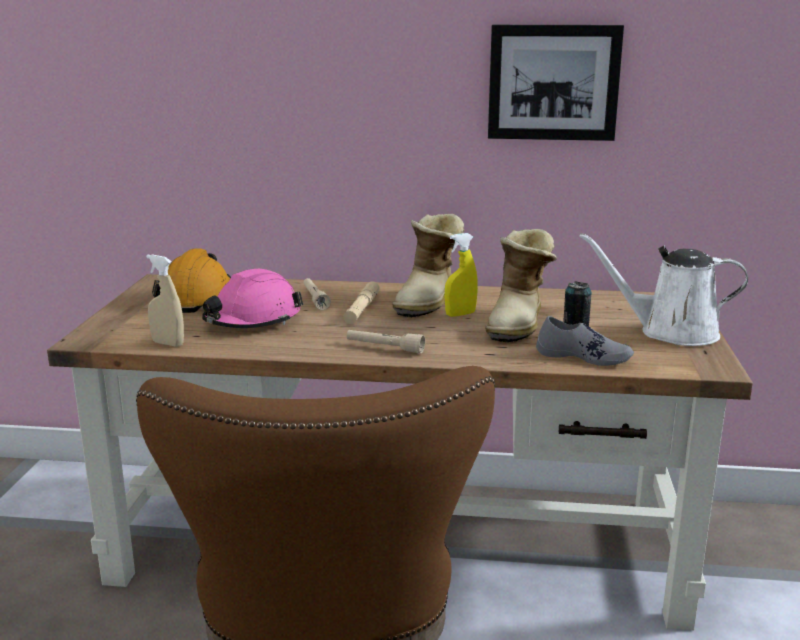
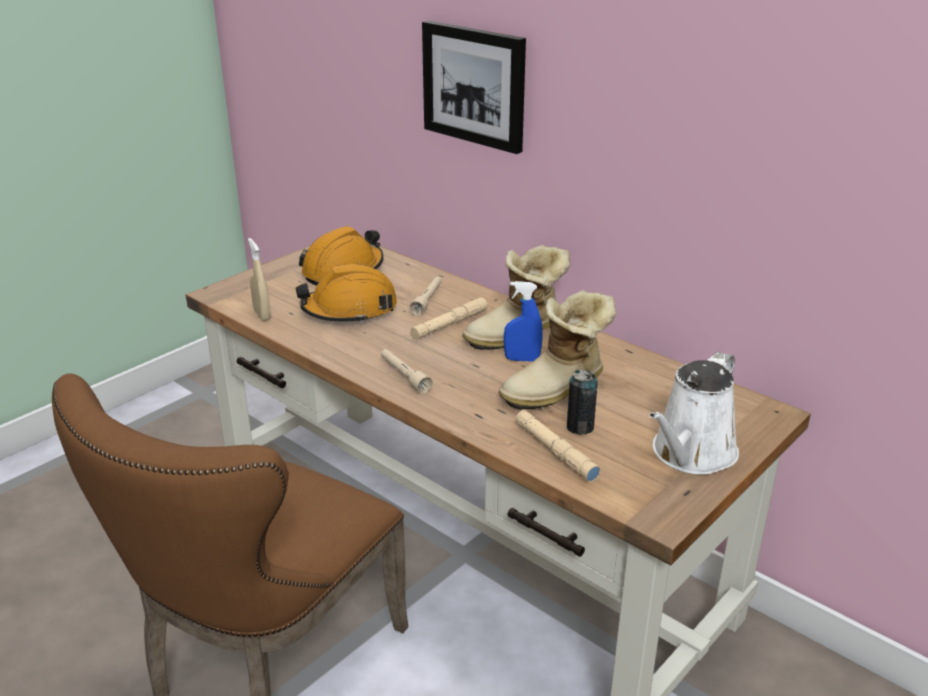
camera: 35 degrees right, 10 degrees up
(253, 320) = (350, 310): pink hard hat -> orange hard hat
(460, 314) = (522, 359): yellow spray bottle -> blue spray bottle
(553, 82) = (682, 132): picture -> picture (474, 85)
(583, 357) = (555, 451): grey shoe -> beige flashlight
(670, 332) = (690, 454): white watering can -> white watering can turned 105 degrees counterclockwise

